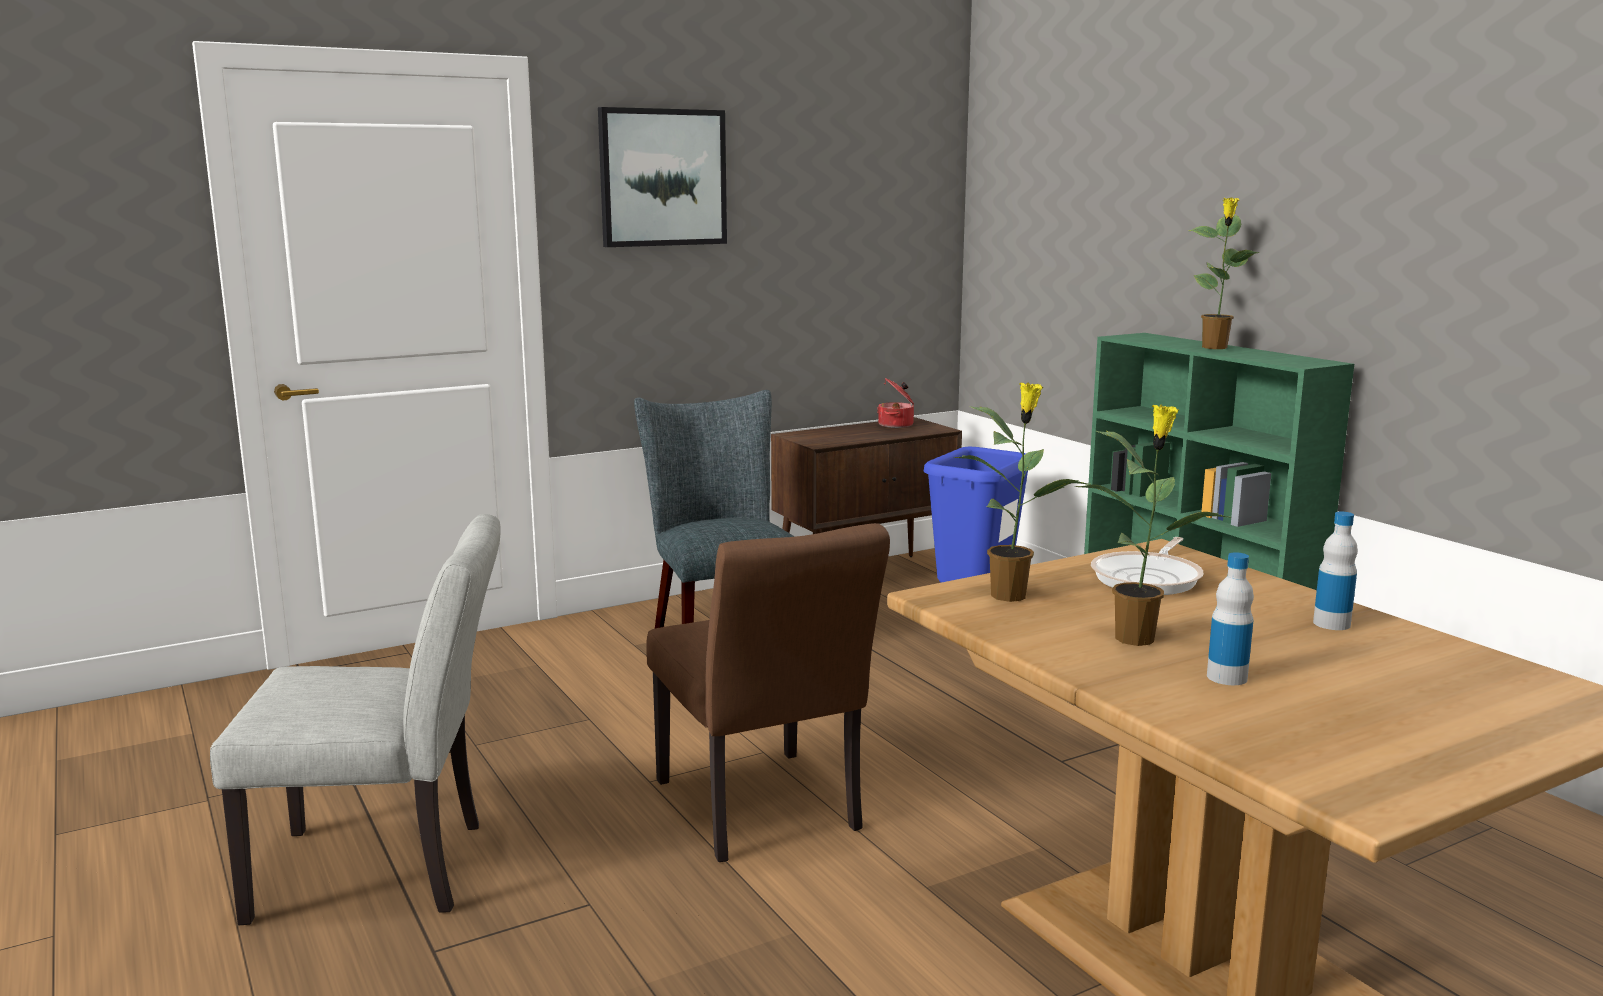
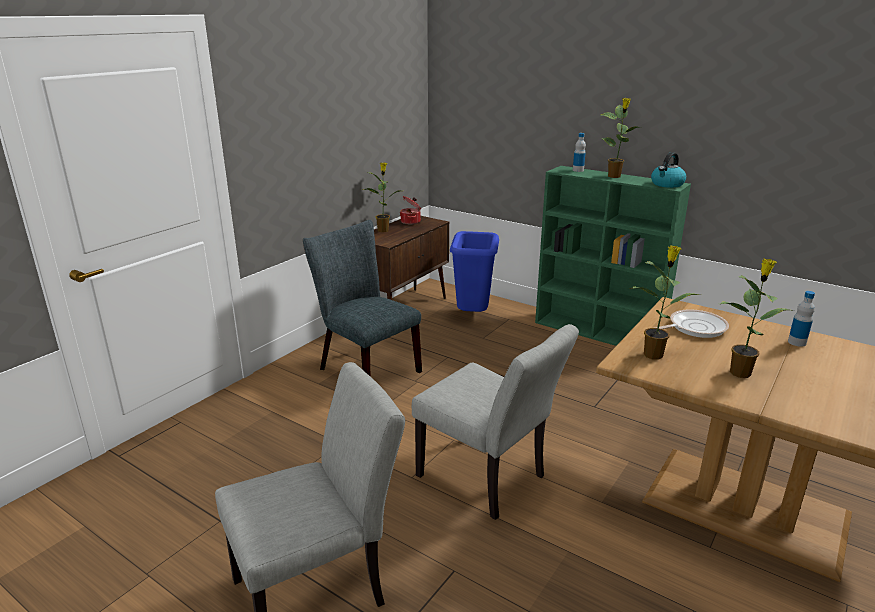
camera: 25 degrees left, 10 degrees up
(662, 177) = (286, 90): picture -> none
(763, 813) = (488, 480): brown chair -> grey chair
(836, 429) = (383, 230): none -> potted plant
(1149, 578) = (694, 328): frying pan -> frying pan turned 120 degrees counterclockwise
(1227, 677) = (805, 390): bottle -> bottle (578, 170)
(1298, 361) = (667, 184): none -> kettle

